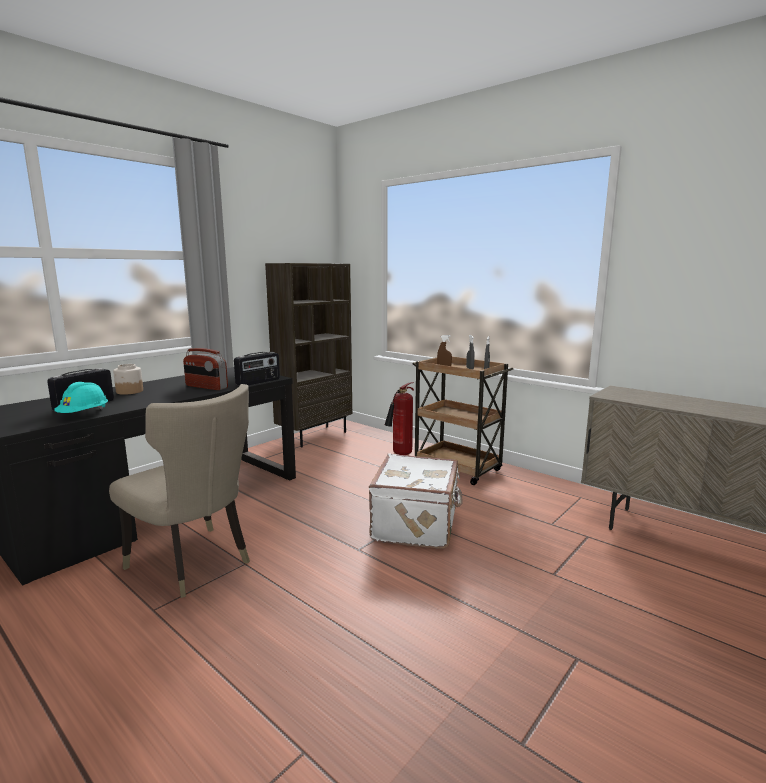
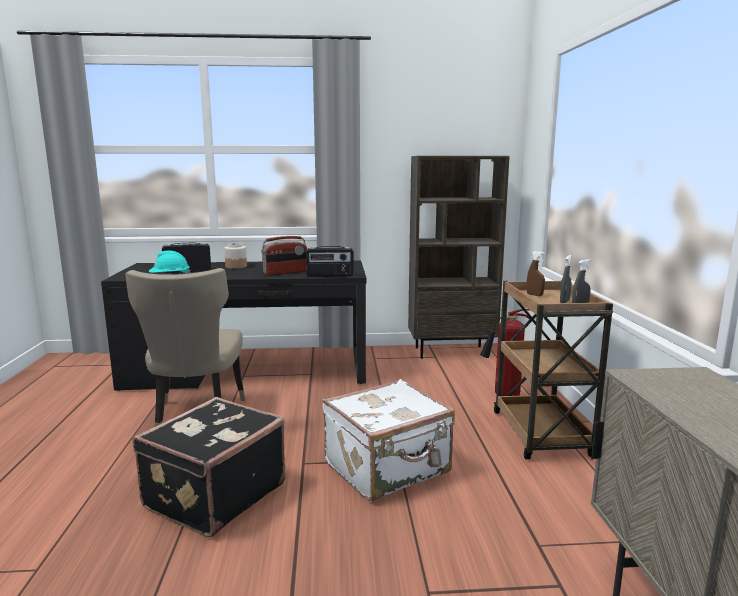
camera: 45 degrees right, 0 degrees up
(206, 387) = (285, 272): radio -> radio turned 105 degrees counterclockwise
(336, 605) = (213, 495): none -> black suitcase

